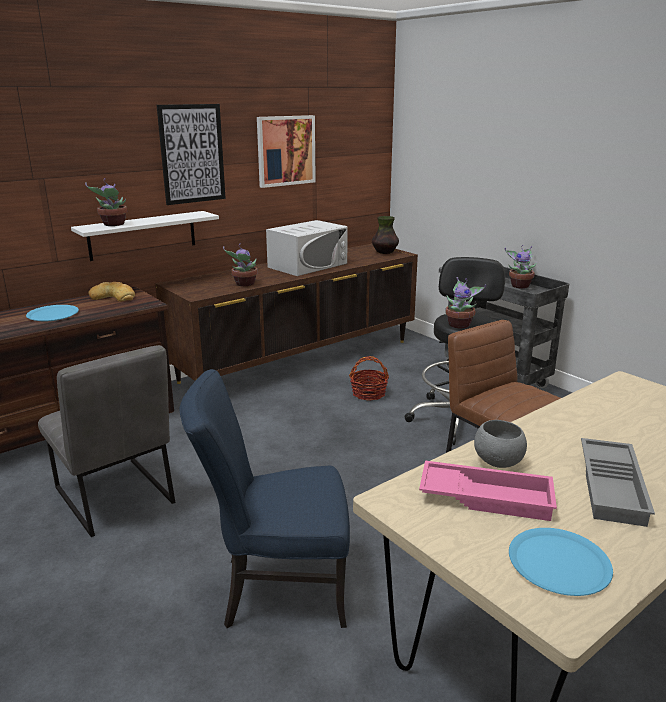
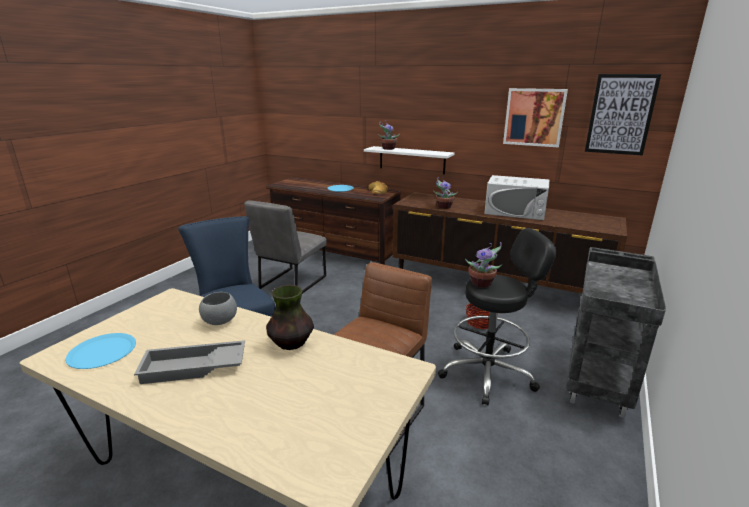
camera: 65 degrees right, 0 degrees up
(192, 154) = (452, 112): picture -> picture (620, 114)
(385, 252) = (604, 225): vase -> vase (291, 344)
(486, 496) = (176, 322): pink tray -> none
(519, 286) = (637, 293): potted plant -> none

